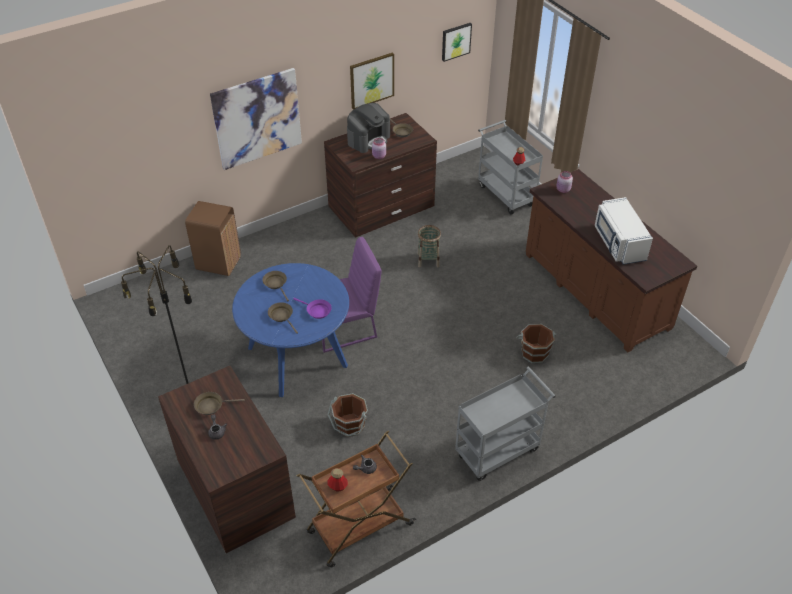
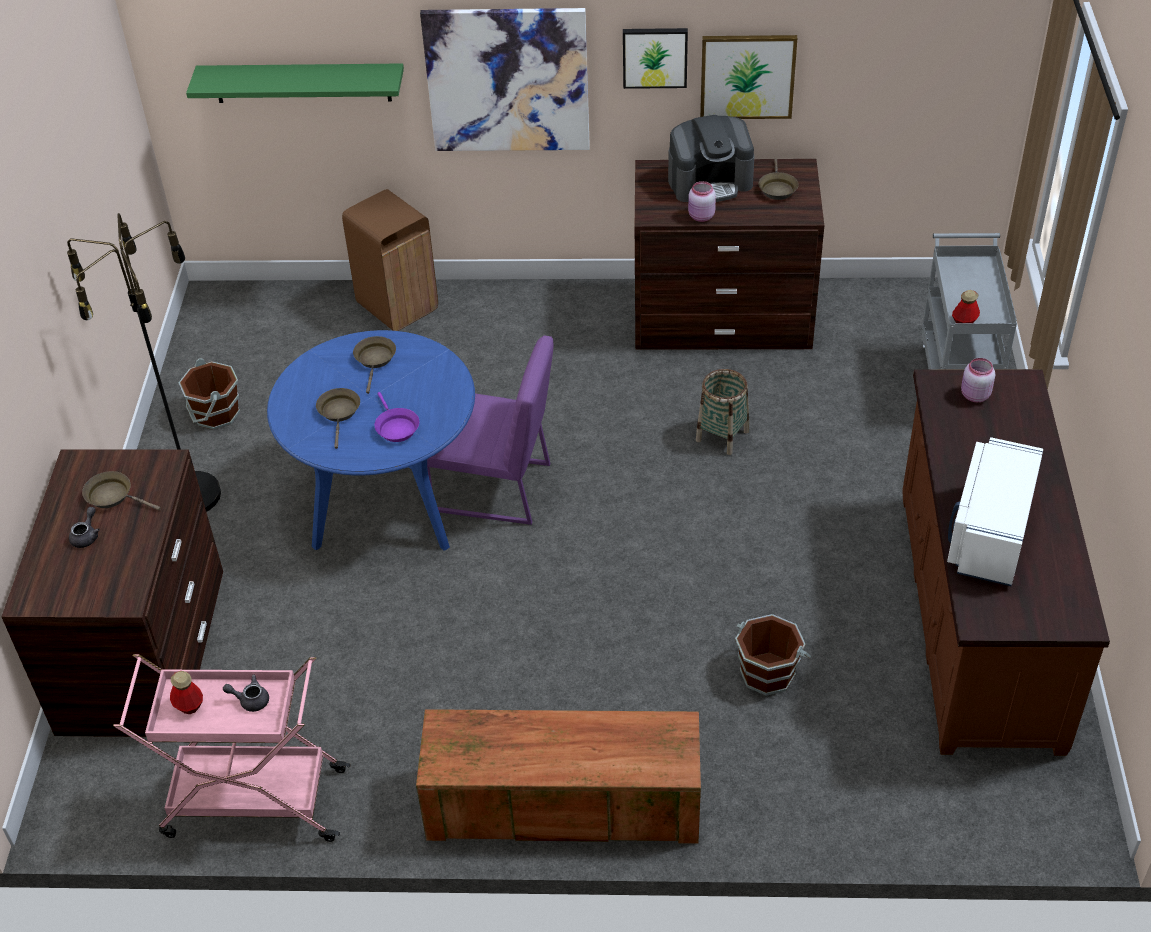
camera: 35 degrees right, 0 degrees up
(147, 155) = (302, 83): none -> green shelf
(350, 425) = (373, 641): brown bucket -> brown bucket (215, 414)
(359, 528) = (254, 803): brown cart -> pink cart
(455, 41) = (944, 51): picture -> picture (655, 56)
(499, 453) = (561, 806): grey cart -> brown bench

